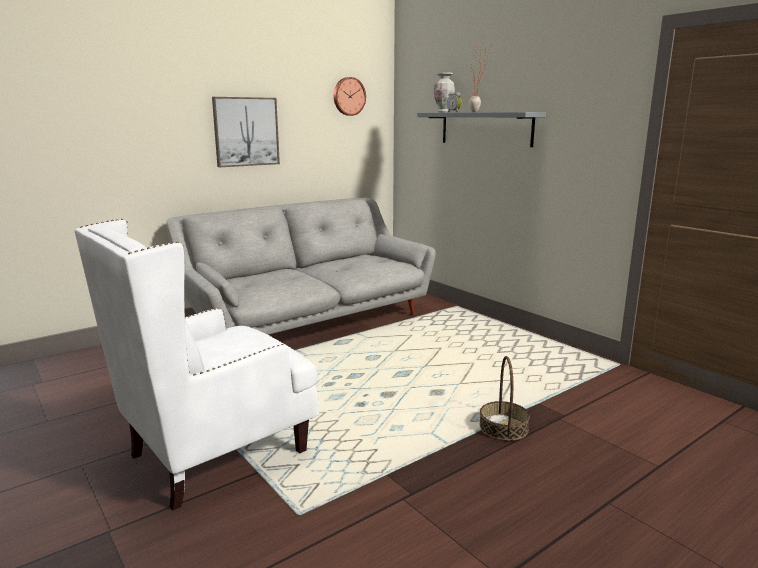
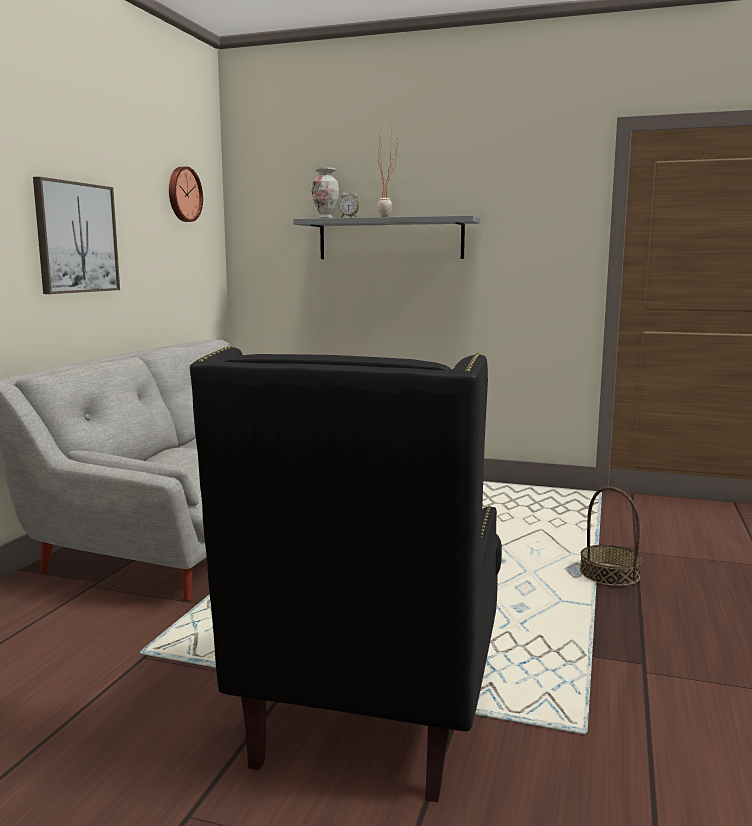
camera: 35 degrees left, 5 degrees down
(216, 455) = (371, 715): white armchair -> black armchair

